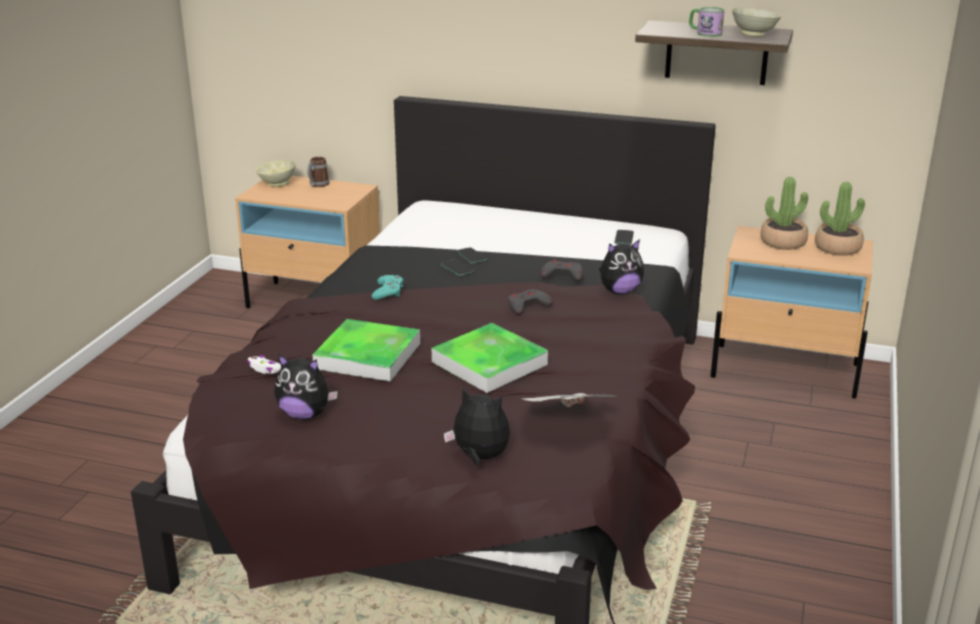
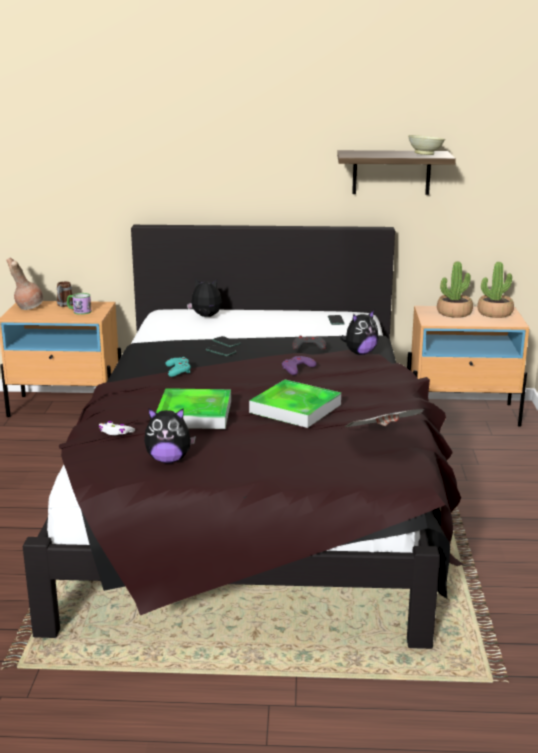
camera: 15 degrees left, 5 degrees down
(277, 184) = (28, 307): beige bowl -> brown vase
(479, 457) = (331, 471): plush toy -> plush toy (206, 317)
(527, 305) = (297, 368): grey game controller -> purple game controller
(705, 33) = (389, 155): mug -> mug (79, 311)

